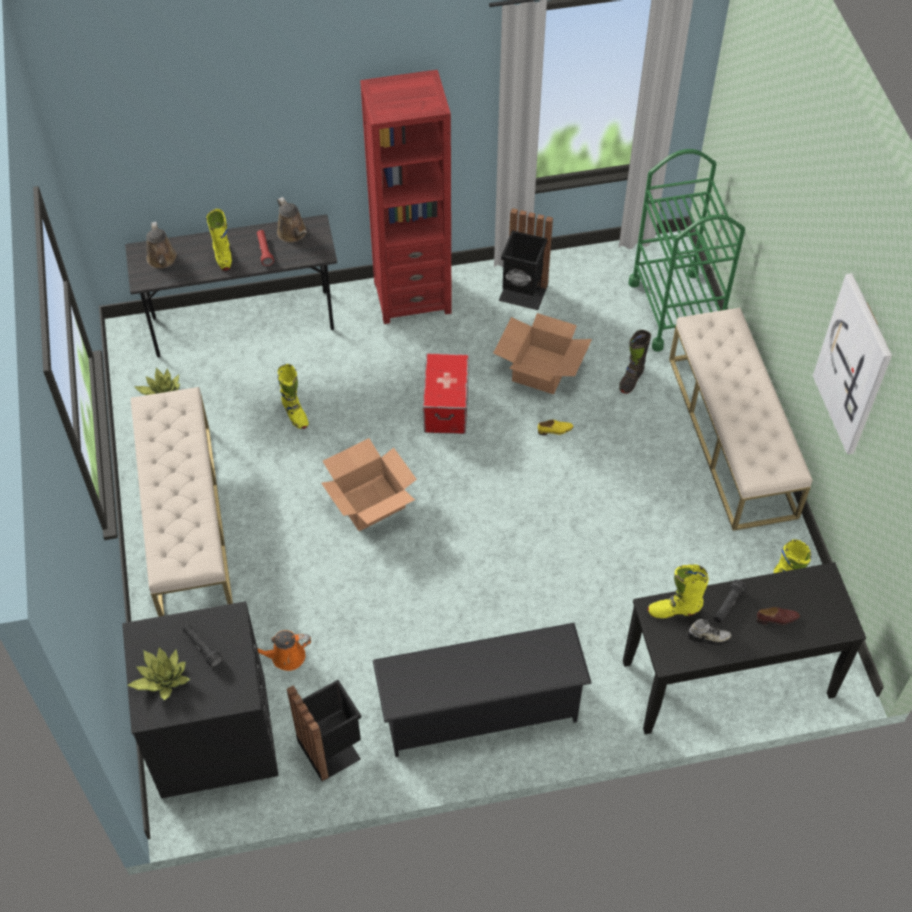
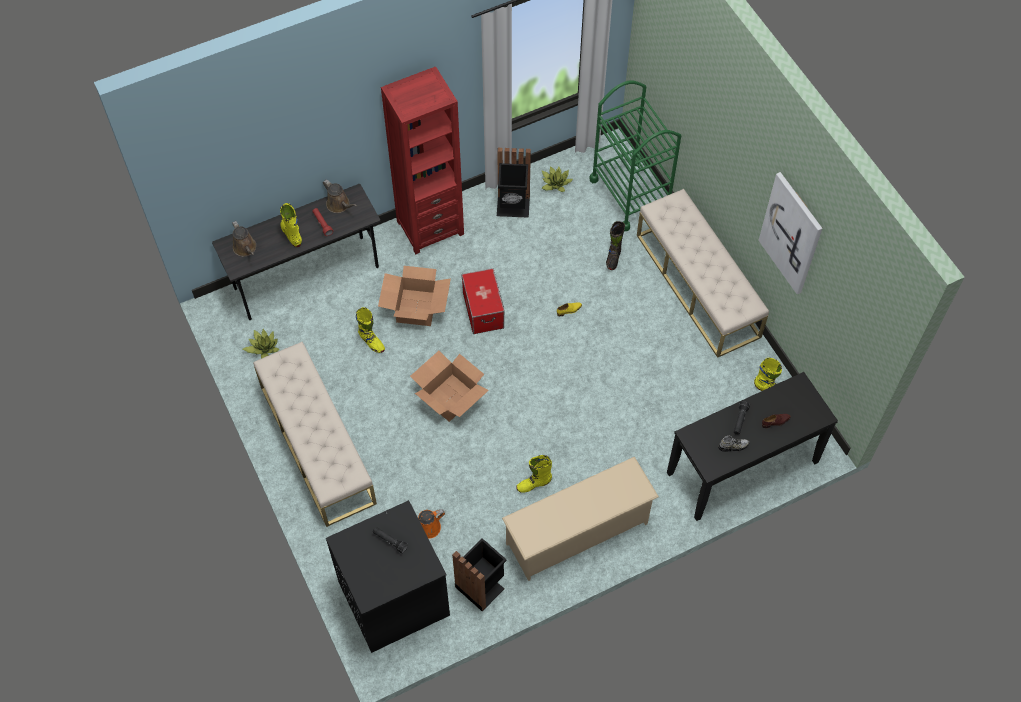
camera: 15 degrees left, 5 degrees up
(162, 678) = (369, 570): potted plant -> potted plant (555, 183)
(480, 711) = (577, 533): black shoe rack -> beige shoe rack
(540, 369) = (544, 264): cardboard box -> cardboard box (416, 308)
(674, 610) = (704, 432): yellow boot -> yellow boot (534, 484)

